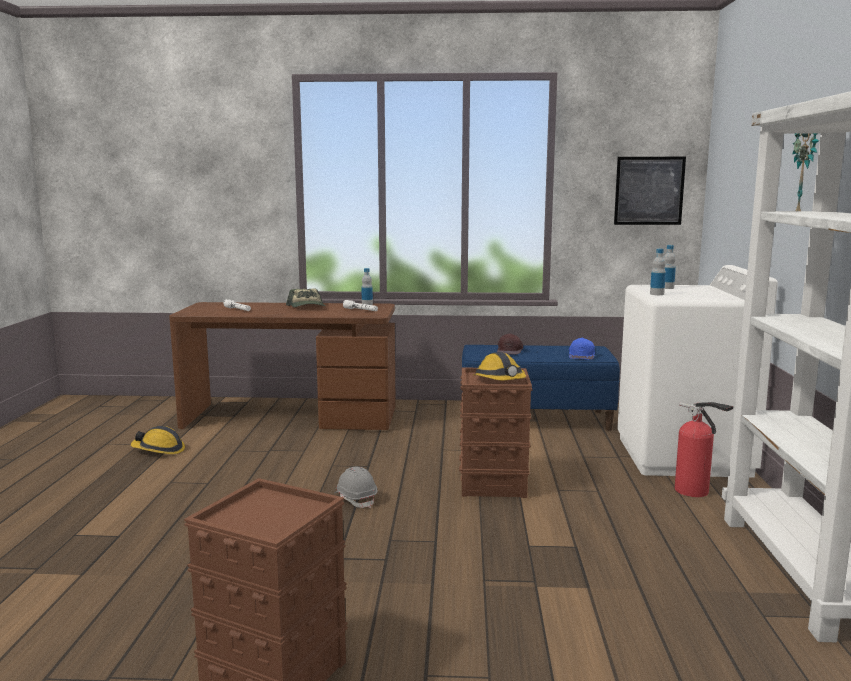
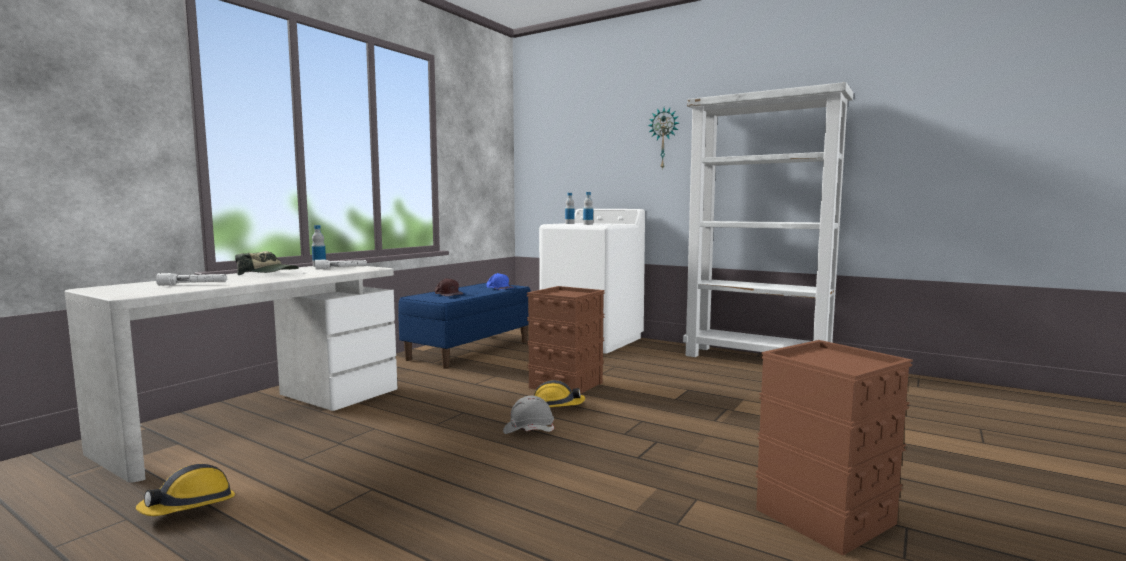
camera: 60 degrees left, 5 degrees down
(291, 417) = (262, 417): brown desk -> white desk
(500, 381) = (571, 294): hard hat -> hard hat (556, 406)
(649, 191) = (489, 161): picture -> none
(694, 492) = (644, 351): fire extinguisher -> none

